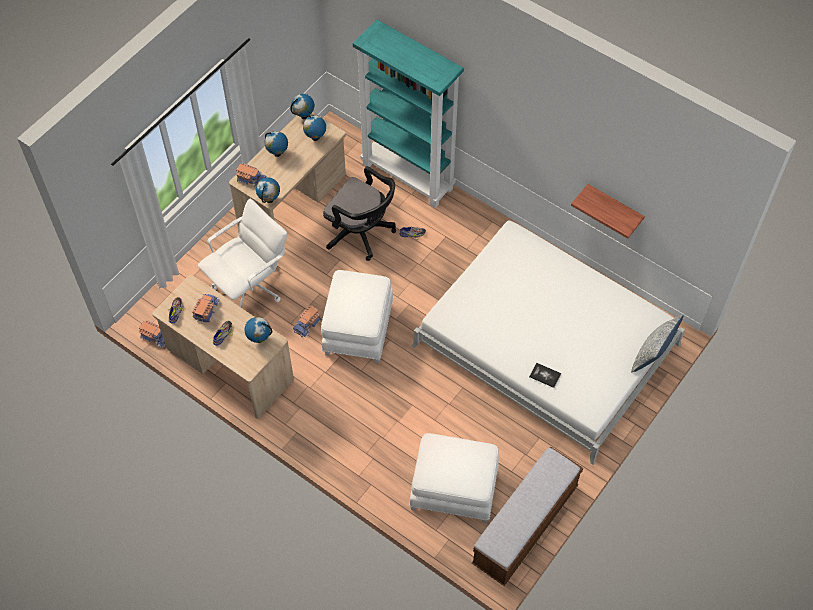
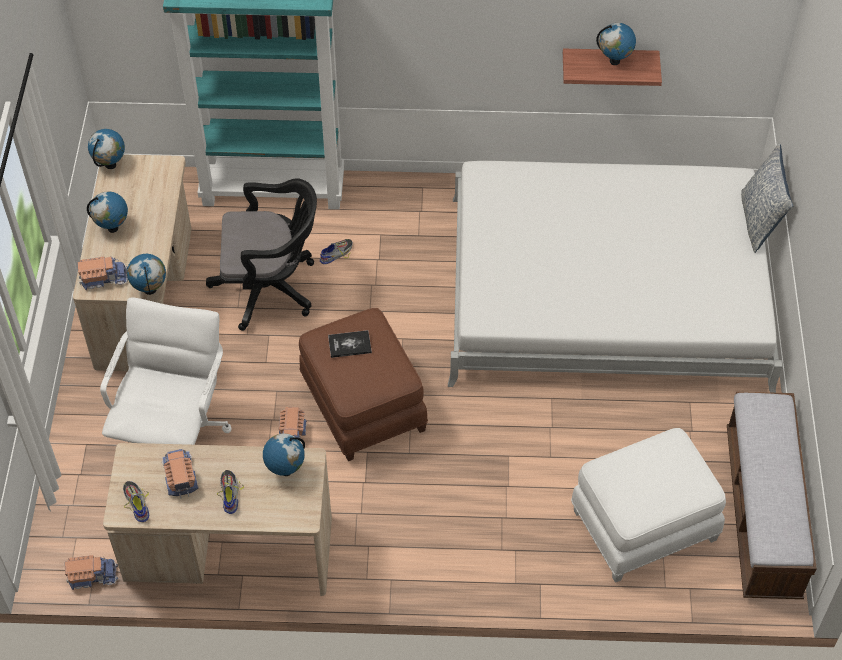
camera: 35 degrees left, 5 degrees down
(315, 138) = (149, 183): globe -> globe (614, 61)
(357, 328) = (362, 405): white ottoman -> brown ottoman
(545, 375) = (663, 312): book -> book (349, 345)

